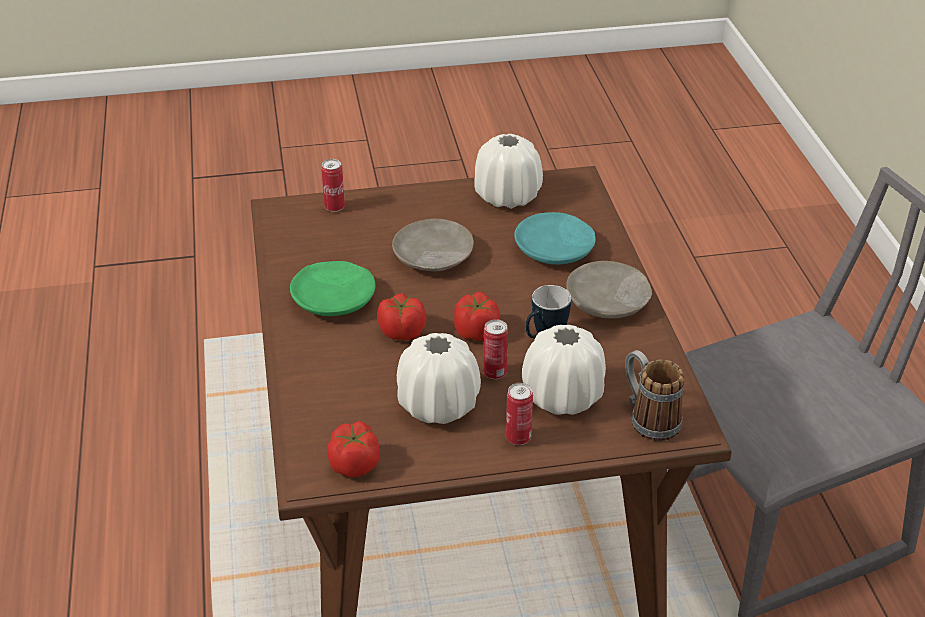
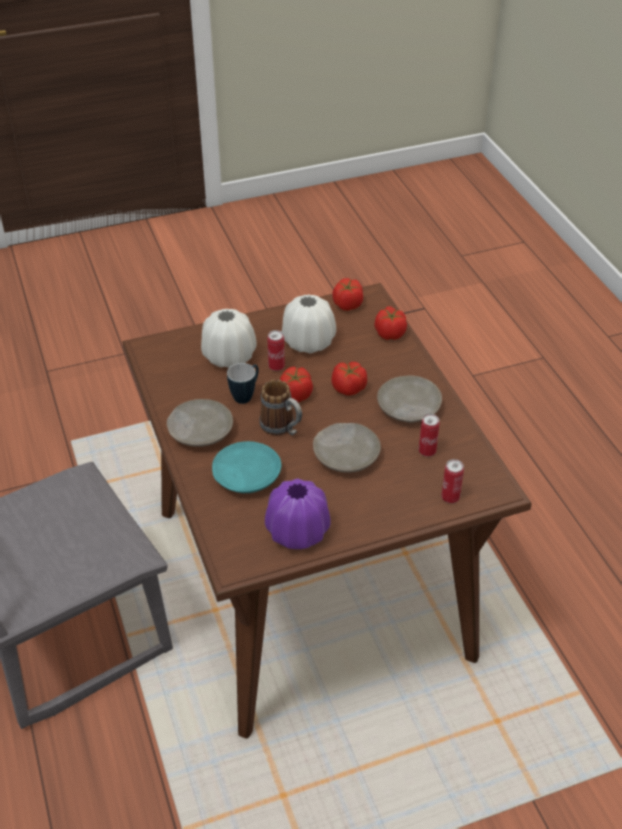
camera: 170 degrees right, 5 degrees up
(309, 404) = (390, 333): none -> tomato
(334, 299) = (408, 407): green plate -> beige plate
(507, 196) = (298, 532): white vase -> purple vase
(518, 438) = (254, 329): can -> can (427, 451)
(648, 418) = (173, 349): mug -> mug (282, 428)

